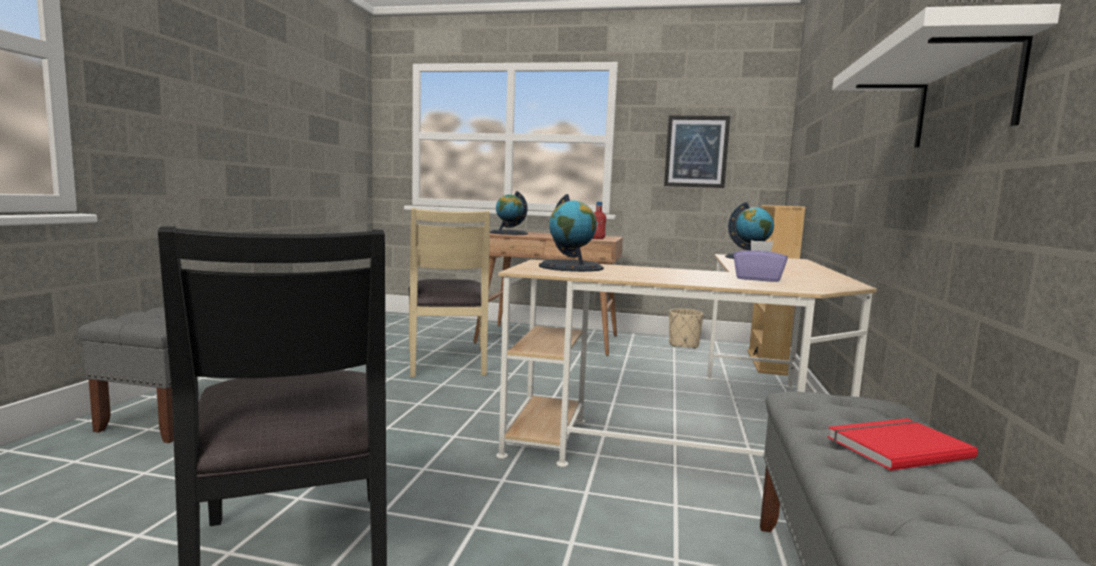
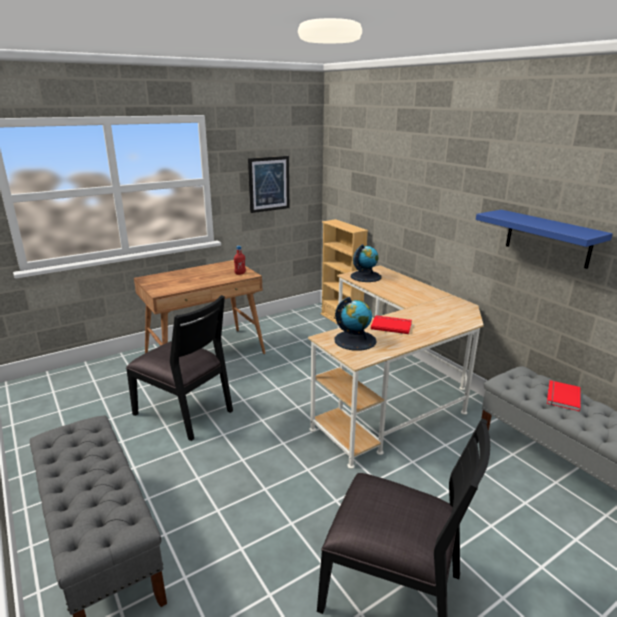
camera: 45 degrees left, 15 degrees up
(447, 361) = (185, 412): beige chair -> black chair
(509, 233) = (164, 284): globe -> none
(655, 271) = (391, 325): none -> red book
(683, 345) = (284, 322): beige planter -> none
(758, 279) = (436, 315): purple tissue box -> none
(965, 94) = (548, 238): white shelf -> blue shelf

